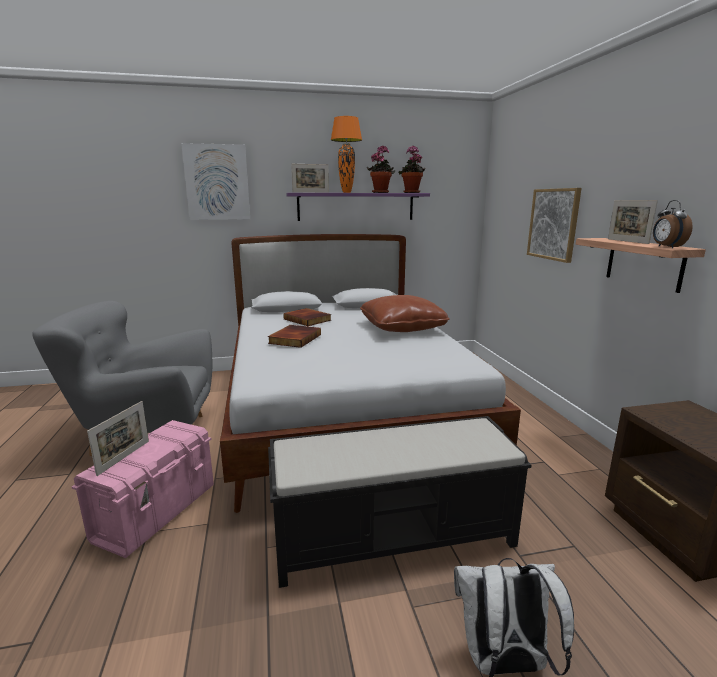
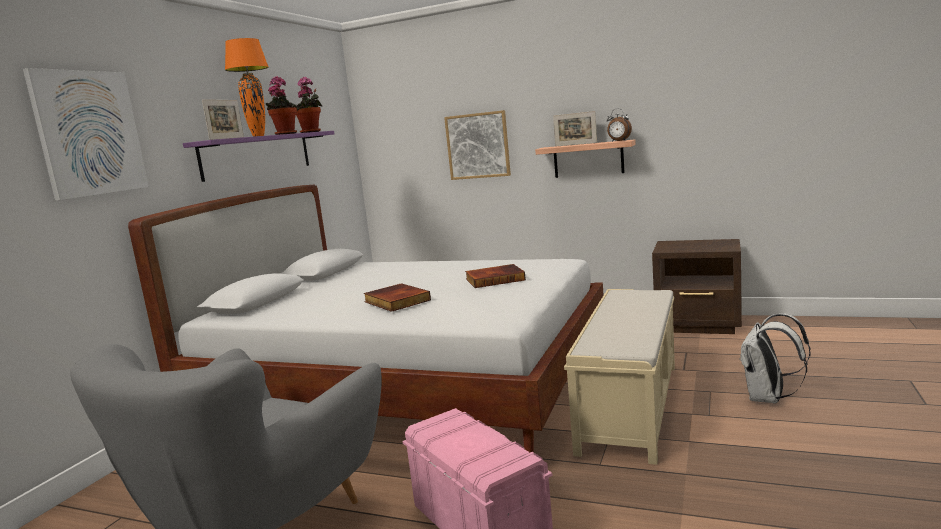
camera: 55 degrees left, 5 degrees down
(124, 457) = (477, 454): picture frame -> none
(308, 319) = (329, 295): book -> book (495, 279)
(394, 536) = (630, 405): black bench -> beige bench
(402, 328) = (433, 268): brown pillow -> none

